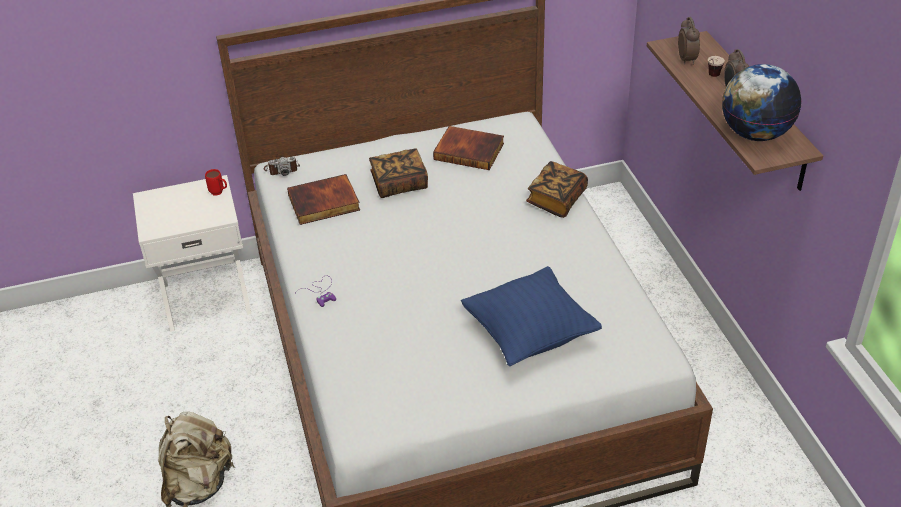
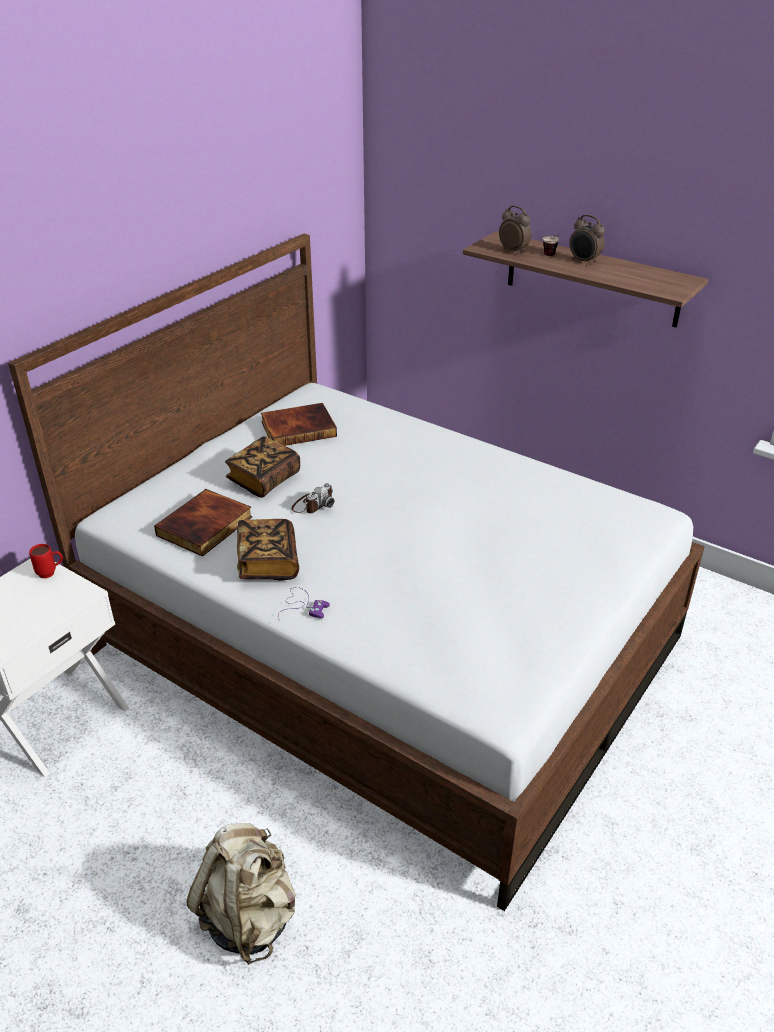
camera: 40 degrees left, 5 degrees down
(282, 169) = (118, 515): camera -> camera (313, 504)
(529, 334) = (542, 547): blue pillow -> none
(556, 200) = (425, 436): book -> book (268, 563)
(755, 134) = (643, 280): globe -> none

